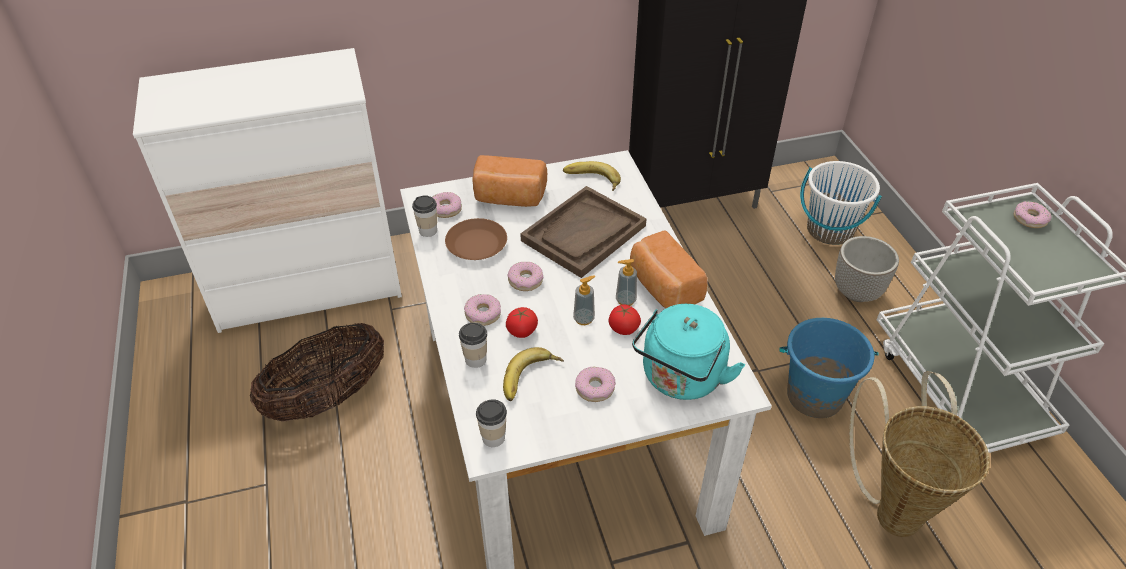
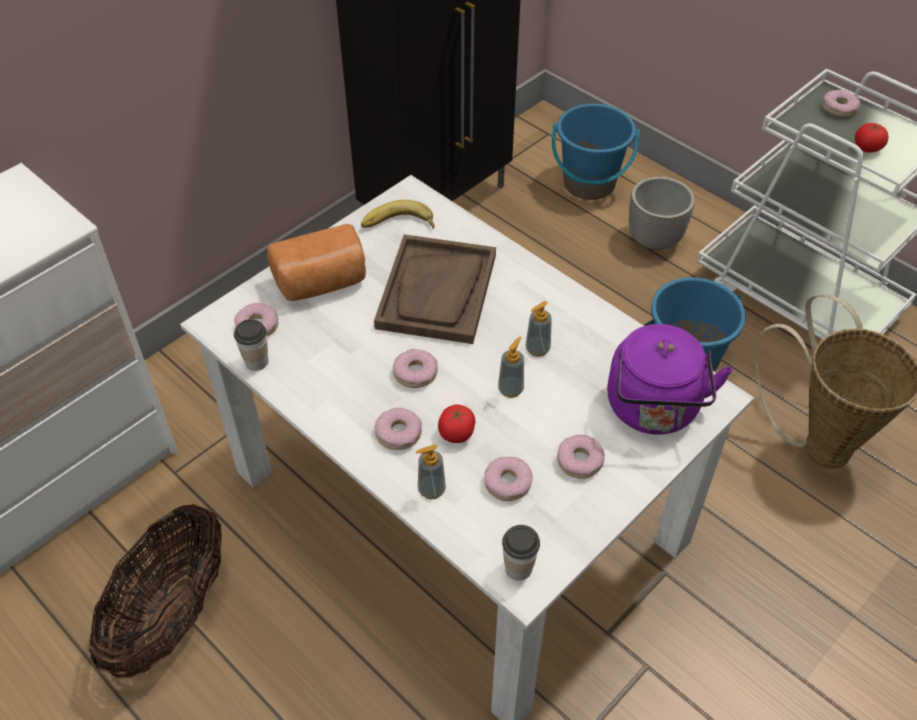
camera: 30 degrees left, 5 degrees up
(475, 359) = (431, 490): cup -> soap dispenser
(477, 244) = (328, 354): brown plate -> none
(531, 379) = (507, 482): banana -> donut
(623, 328) = (559, 381): tomato -> tomato (867, 148)
(662, 287) = (563, 318): bread -> none
(680, 379) = (654, 410): turquoise kettle -> purple kettle
(829, 230) = (589, 184): white bucket -> blue bucket

